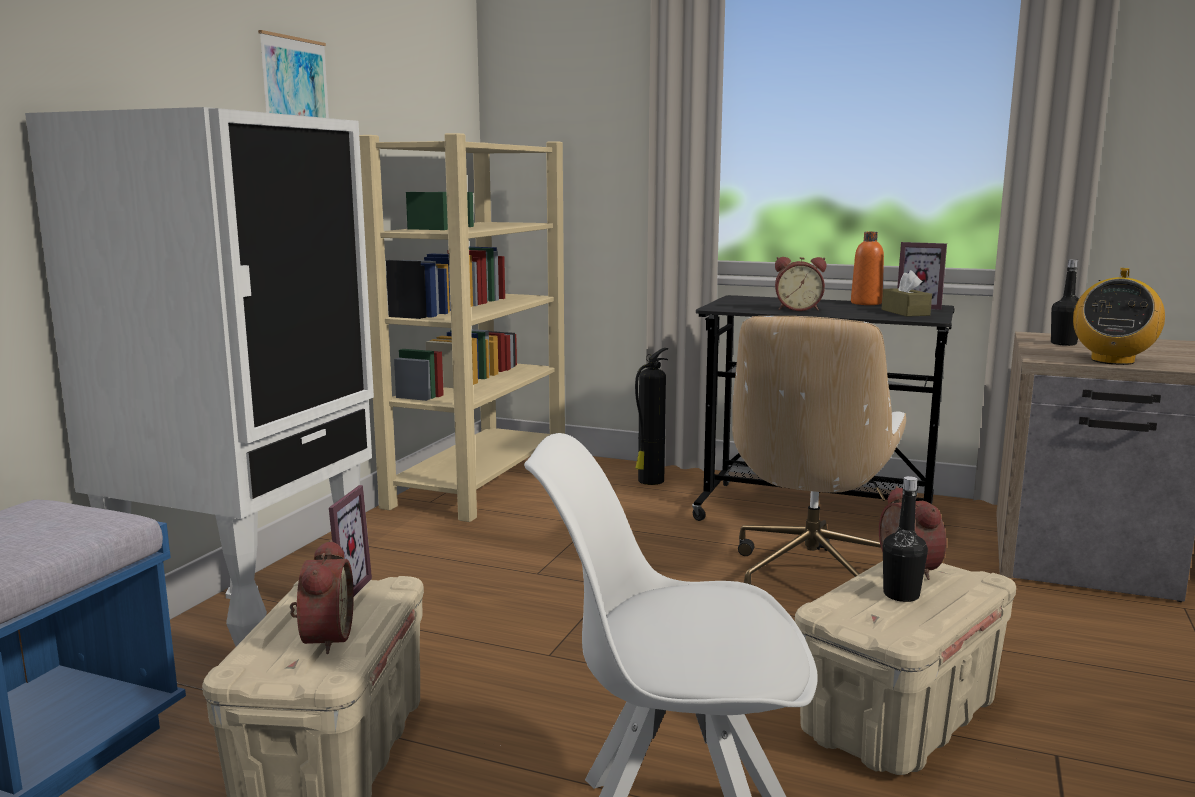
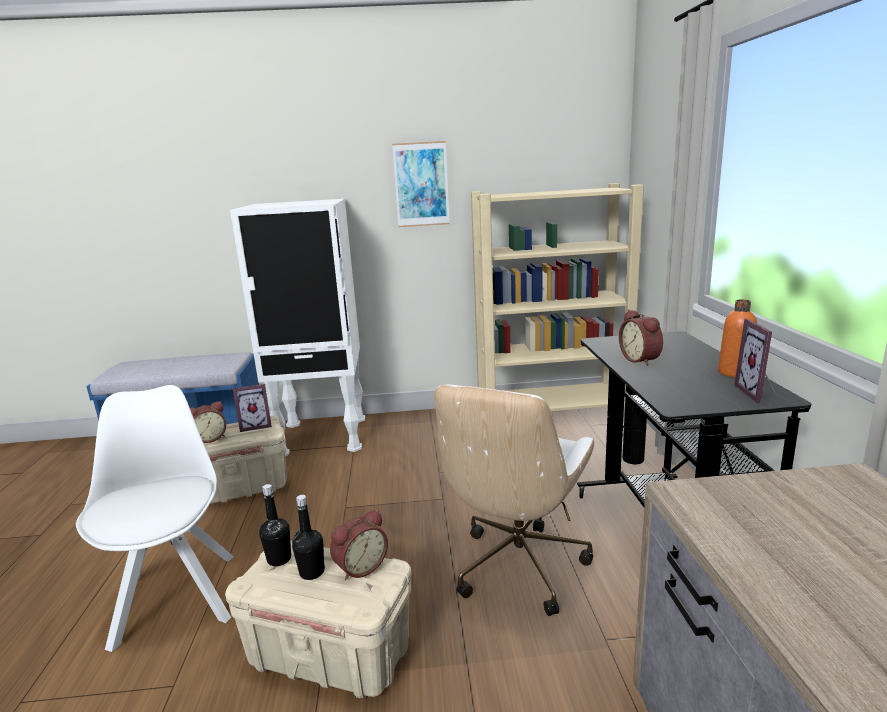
camera: 65 degrees right, 5 degrees up
(808, 581) = (518, 570): white office chair -> white office chair turned 60 degrees counterclockwise
(905, 312) = (702, 393): brown tissue box -> none
(1063, 343) = (817, 497): black bottle -> black bottle (279, 559)
(1112, 361) = (734, 534): radio -> none

